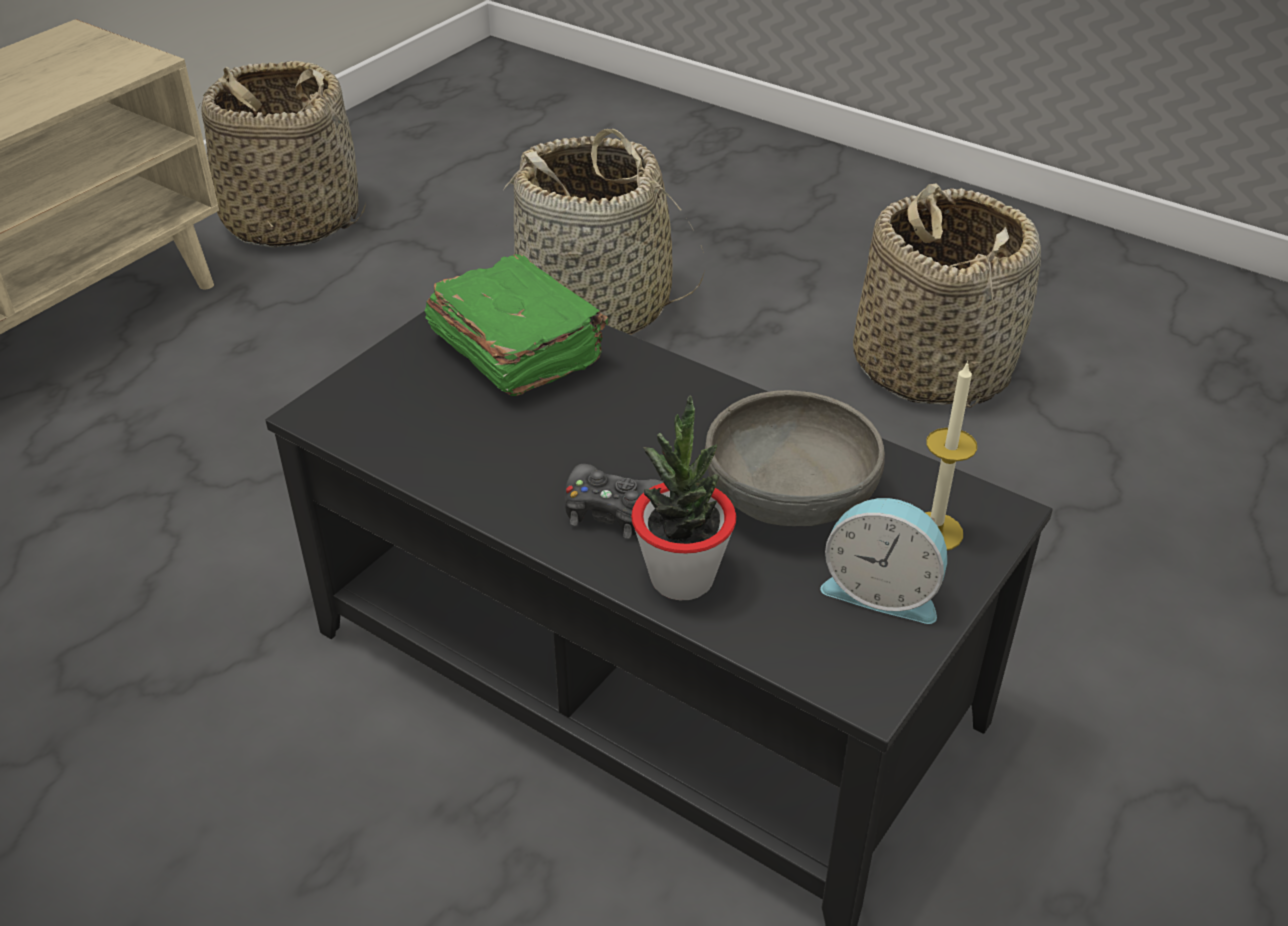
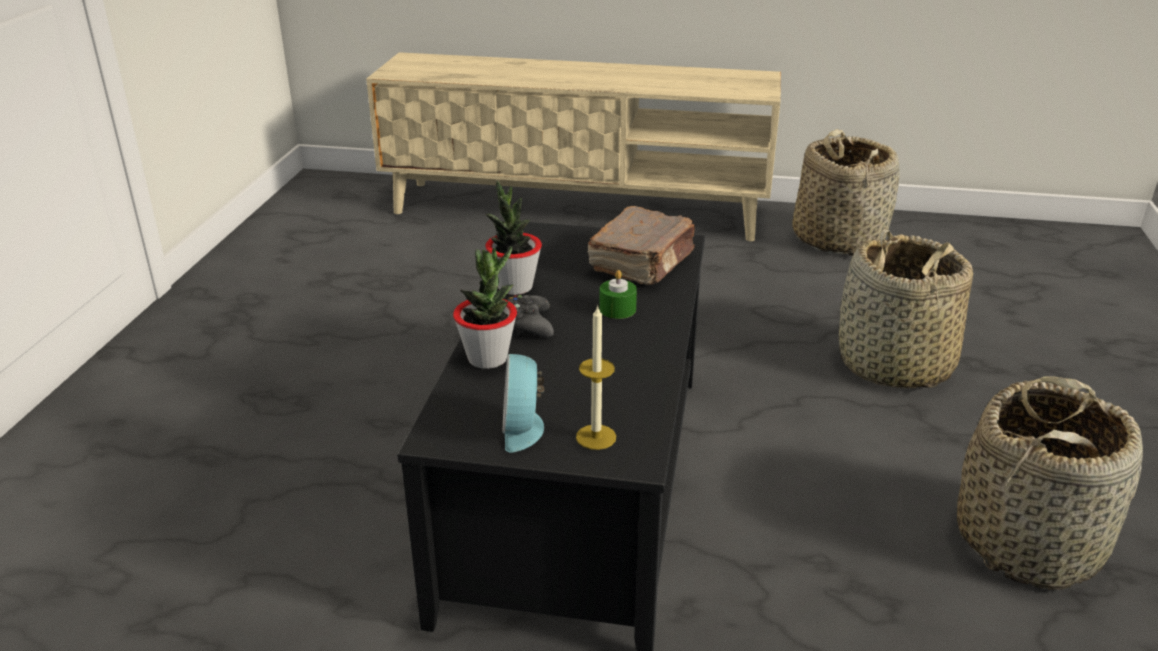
camera: 65 degrees right, 10 degrees down
(485, 491) = (514, 287): none -> potted plant
(516, 349) = (643, 263): green book -> brown book
(629, 413) = (617, 309): none -> green candle
(789, 497) = (586, 377): grey bowl -> none

